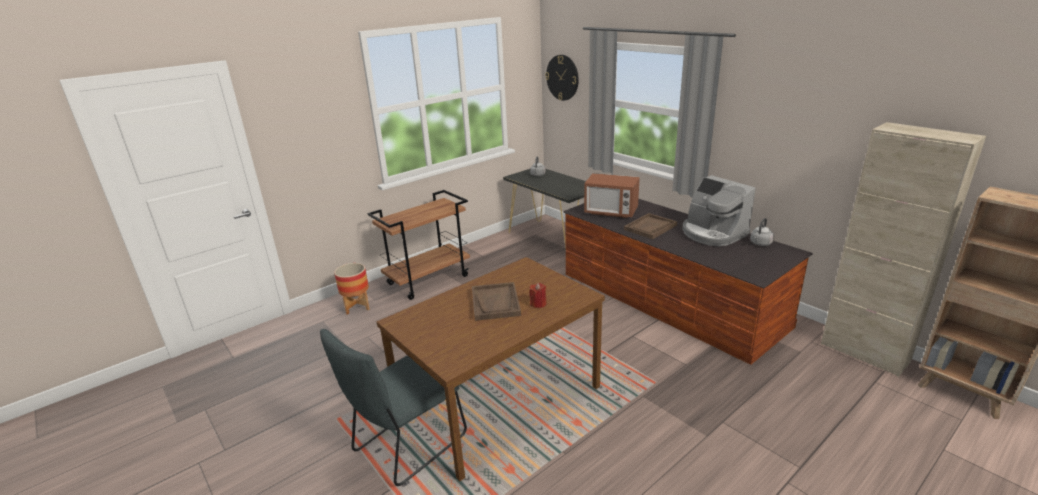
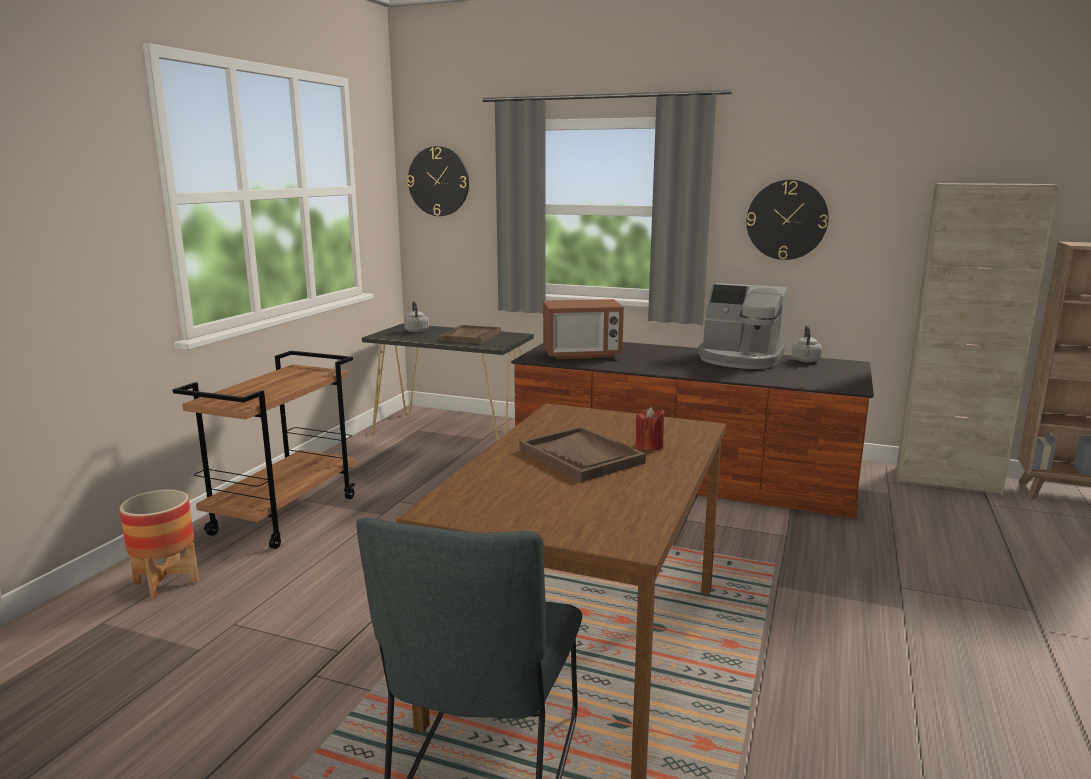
camera: 30 degrees left, 10 degrees down
(650, 227) = (657, 362): brown tray -> brown tray (471, 336)
(772, 134) = (786, 220): none -> wall clock

